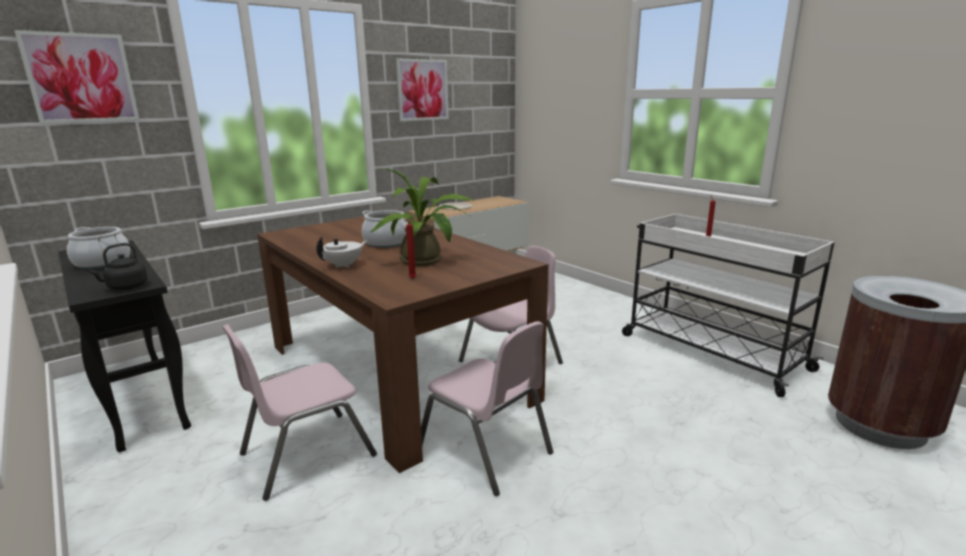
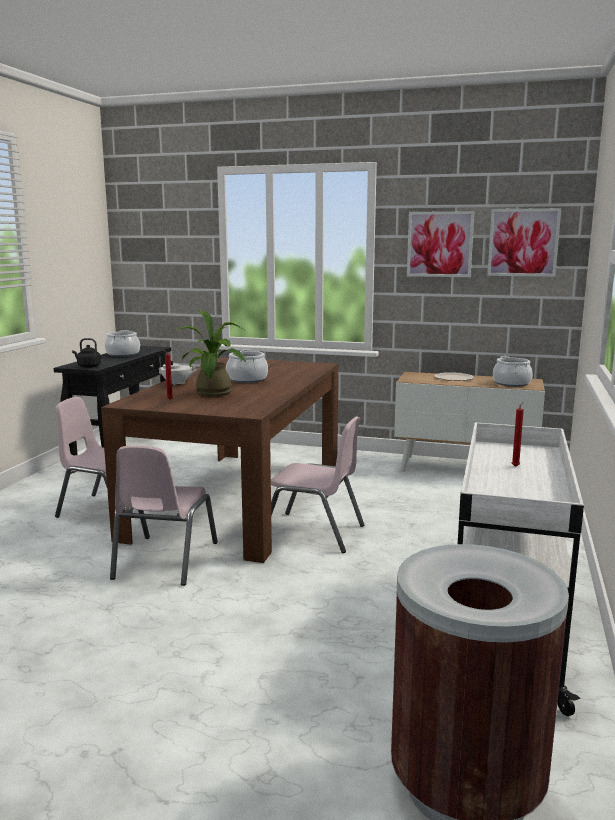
camera: 55 degrees right, 5 degrees down
(81, 78) = (163, 233): picture -> picture (523, 242)
(498, 202) = (511, 383): none -> cooking pot

